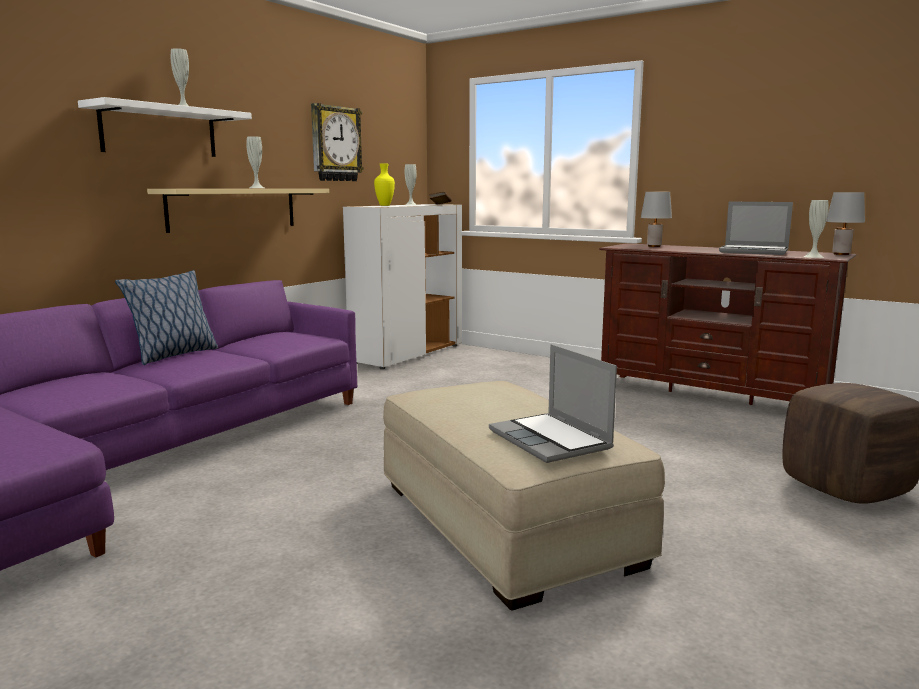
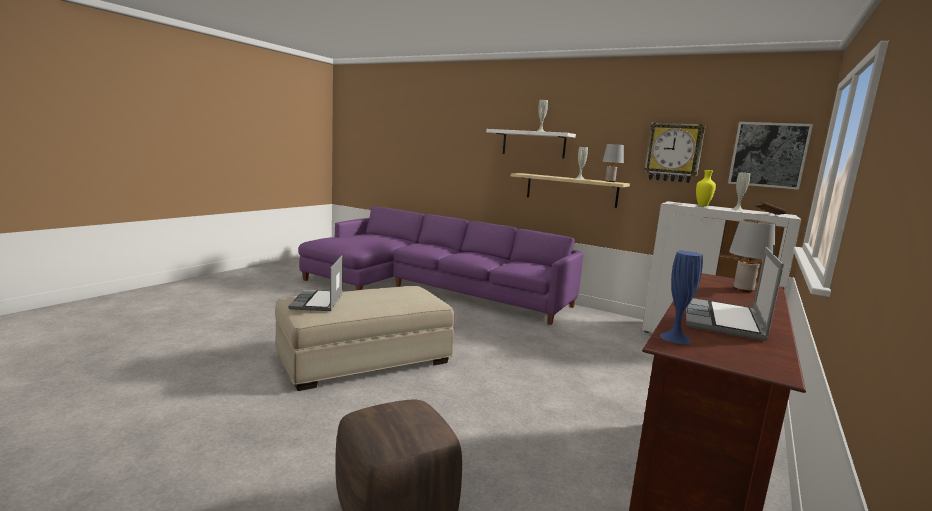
camera: 85 degrees right, 0 degrees up
(173, 355) = (480, 253): pillow -> none
(401, 145) = (768, 155): none -> picture
(551, 440) = (318, 302): laptop -> laptop turned 60 degrees counterclockwise
(813, 256) = (675, 338): white vase -> blue vase
(840, 254) = (757, 368): grey table lamp -> grey table lamp (610, 181)

